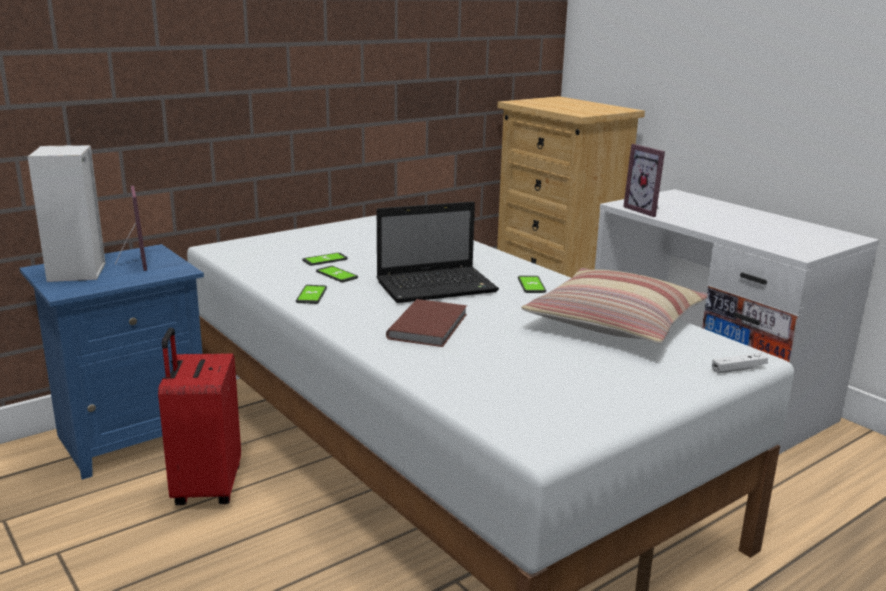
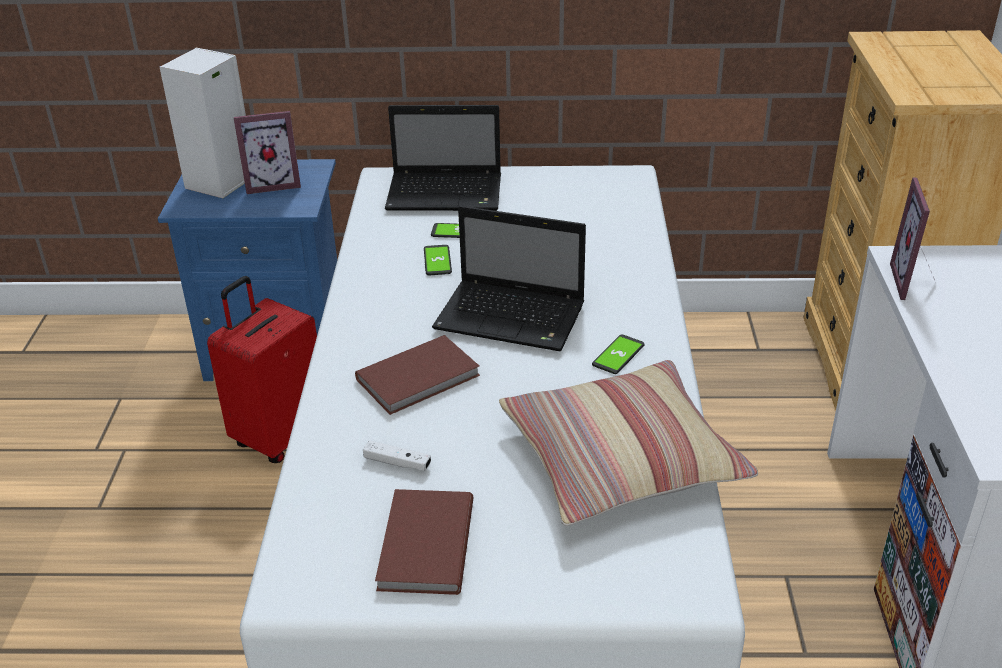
camera: 40 degrees right, 15 degrees up
(130, 264) = (273, 184): picture frame -> picture frame turned 60 degrees clockwise
(283, 246) = (447, 194): none -> laptop
(311, 295) = (374, 285): phone -> none
(580, 393) = (423, 546): none -> brown book
(738, 369) = (650, 602): white game controller -> white game controller (397, 462)

